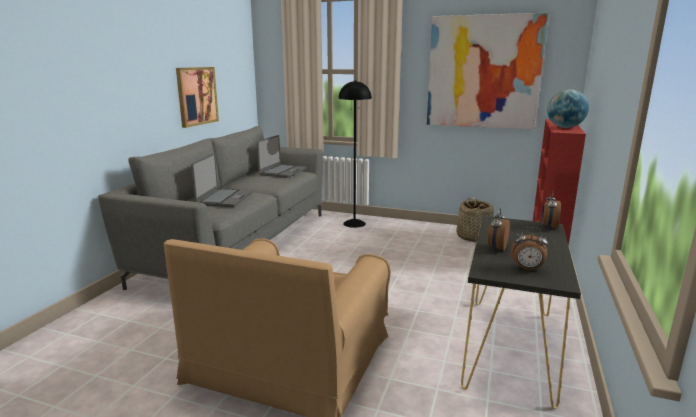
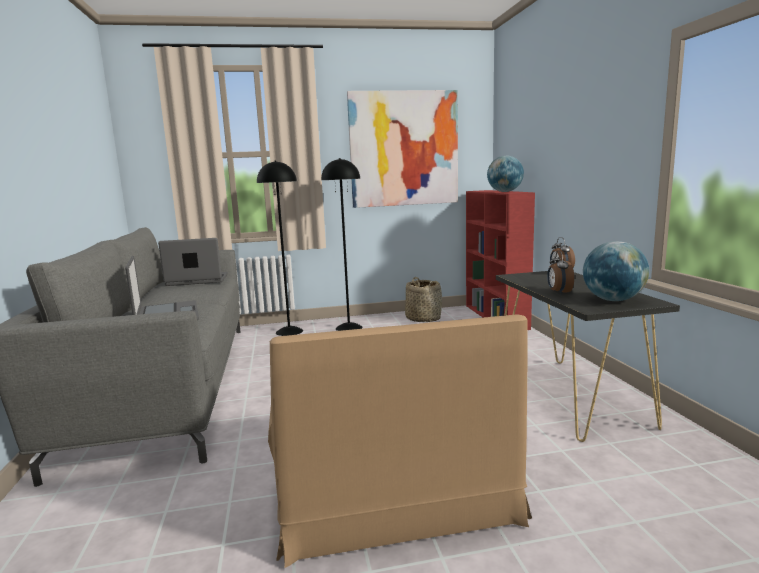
camera: 30 degrees left, 5 degrees down
(197, 96) = (70, 184): picture -> none
(282, 172) = (197, 280): laptop -> laptop turned 90 degrees counterclockwise
(401, 231) = (349, 327): none -> black floor lamp
(527, 269) = (613, 300): alarm clock -> globe

